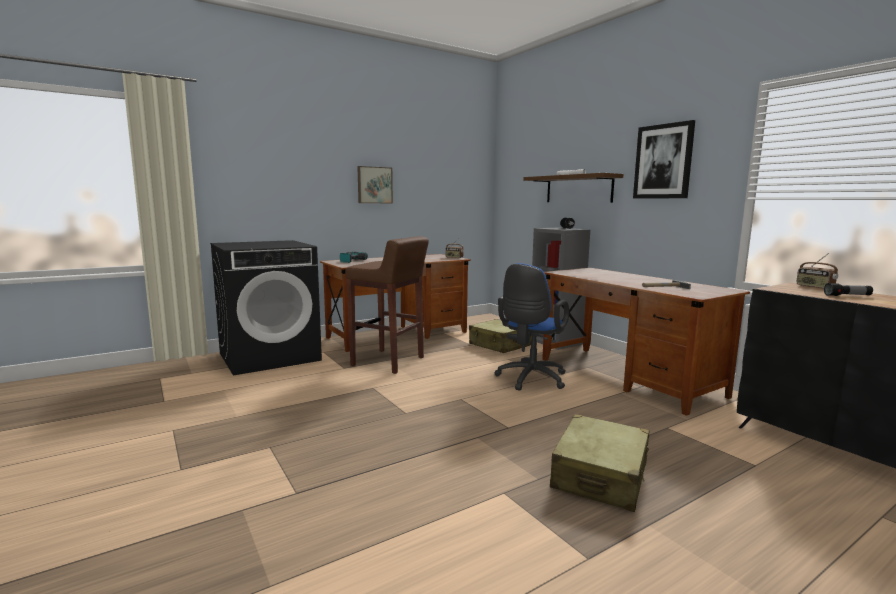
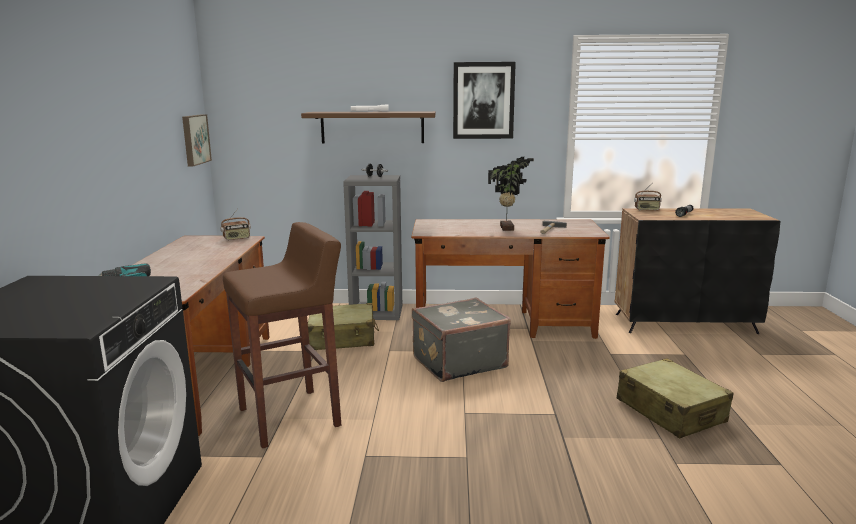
camera: 55 degrees left, 5 degrees up
(374, 185) = (105, 141): picture -> picture (194, 139)
(530, 379) = (458, 362): blue office chair -> grey suitcase
(633, 280) = (508, 228): none -> potted plant

